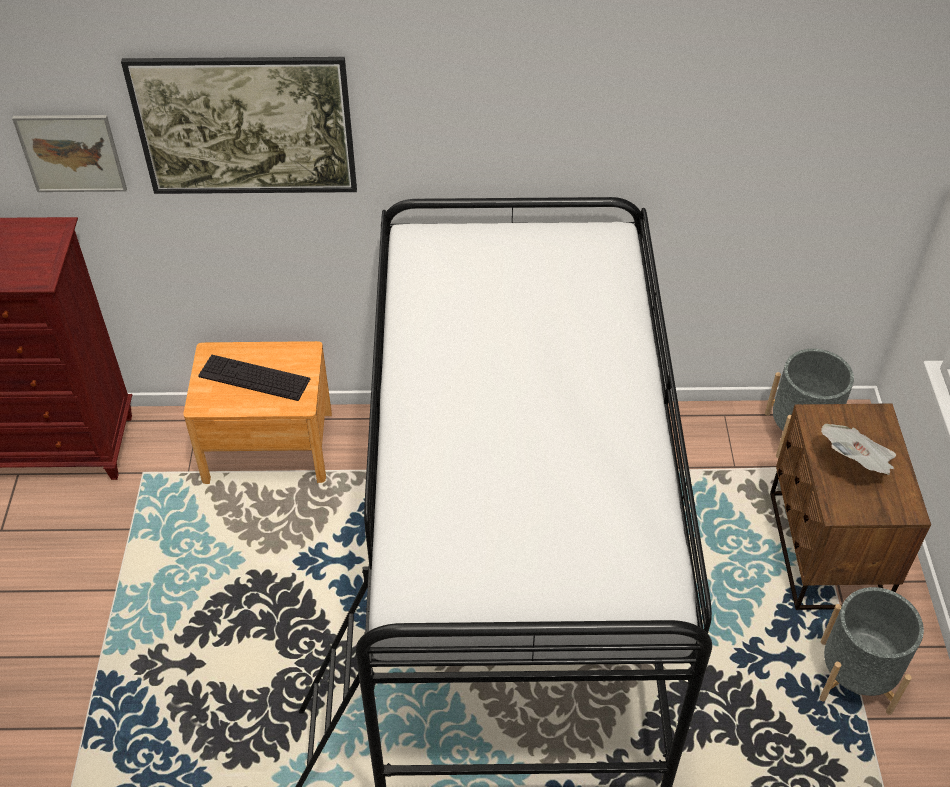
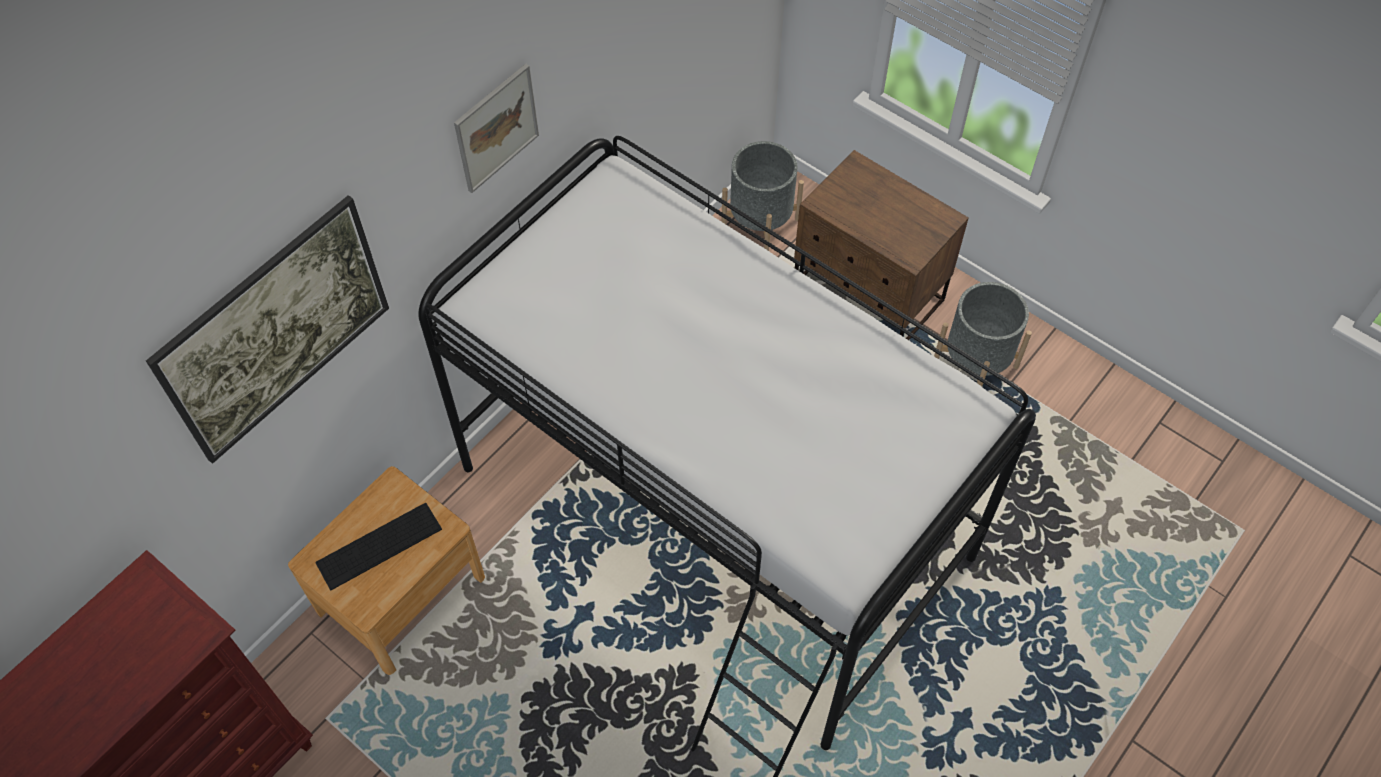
camera: 50 degrees left, 10 degrees up
(71, 153) = (118, 494): picture -> picture (496, 128)
(856, 461) = (882, 212): newspaper -> none

